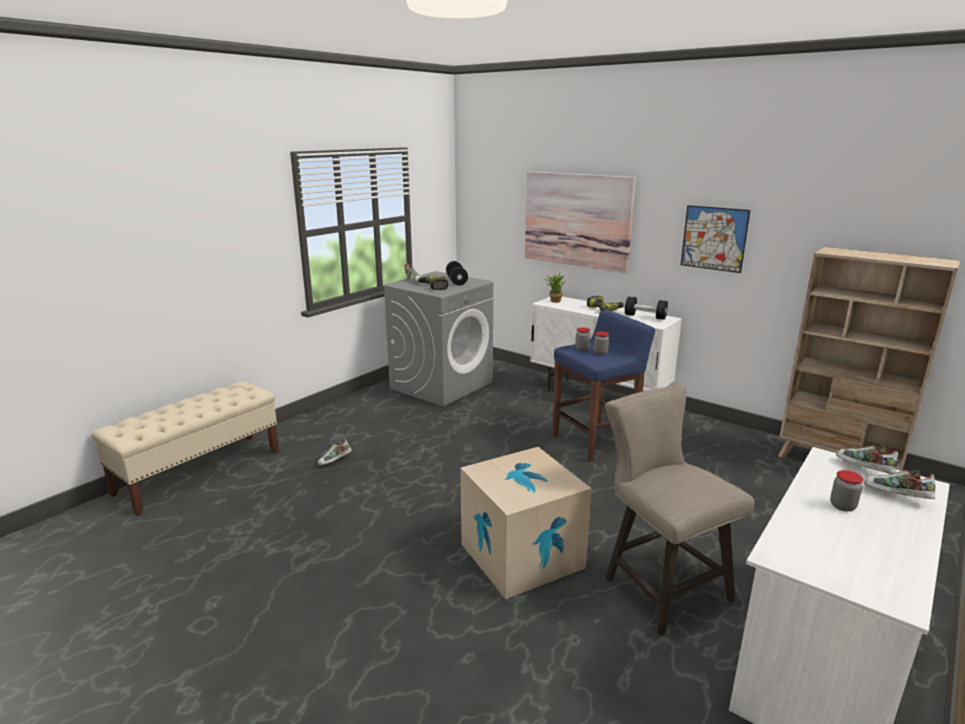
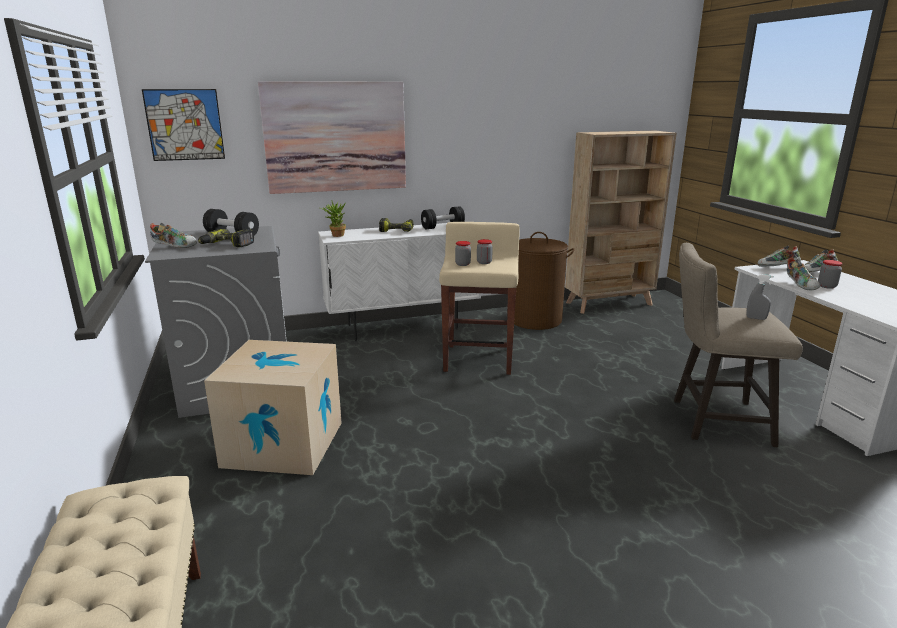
camera: 55 degrees left, 0 degrees up
(335, 461) = (307, 525): shoe -> shoe (801, 285)
(521, 555) = (632, 466): cardboard box -> cardboard box (283, 444)
(596, 441) = (479, 359): blue stool -> beige stool
(683, 487) = (756, 318): none -> grey spray bottle
(714, 238) = (486, 138): picture -> picture (184, 125)
(716, 440) = (535, 320): none -> brown laundry basket

